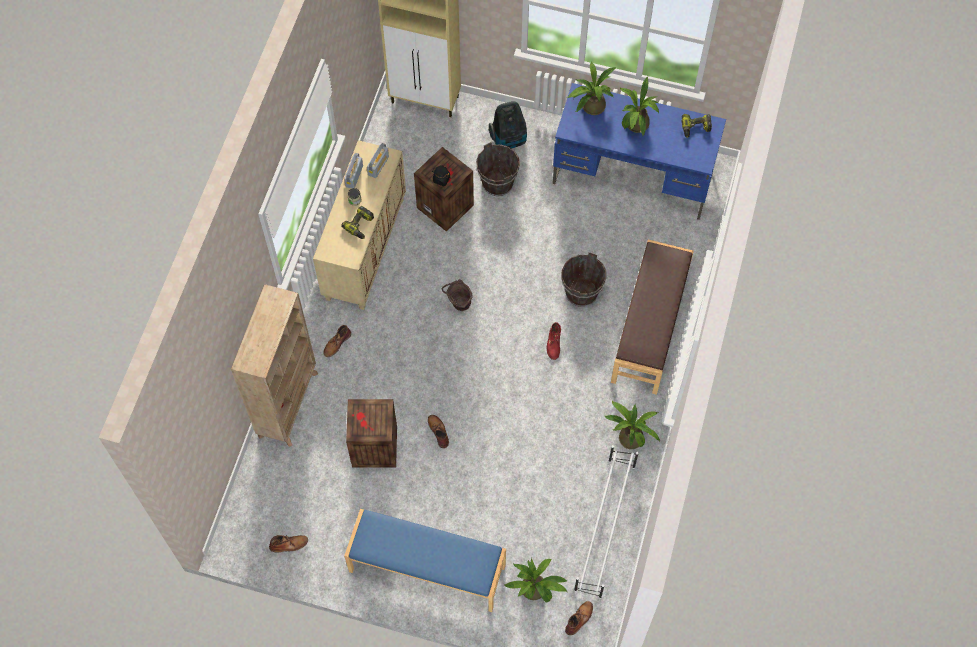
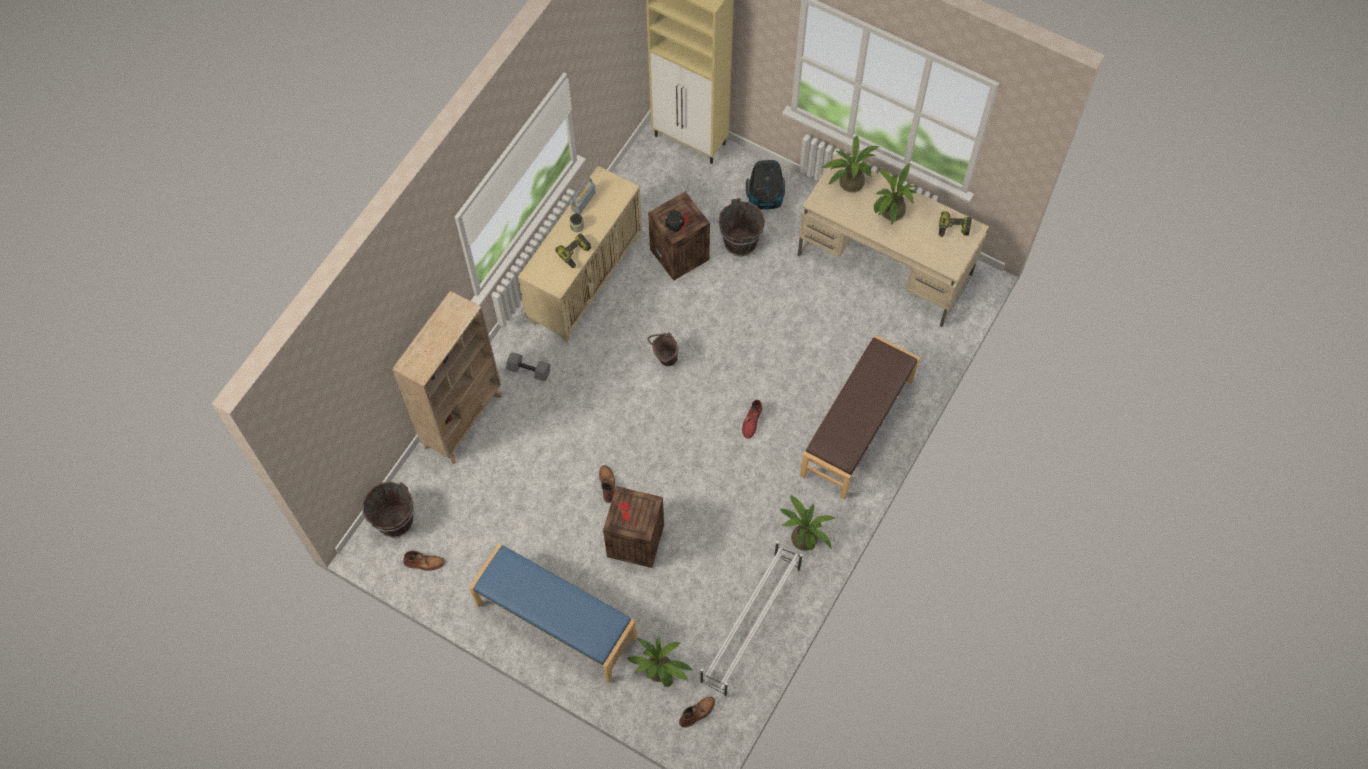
camera: 15 degrees right, 0 degrees up
(336, 343) = (529, 370): brown boot -> grey dumbbell
(373, 447) = (537, 485): crate -> crate (634, 541)
(378, 165) = (611, 196): radio -> none
(581, 293) = (795, 375): brown bucket -> brown bucket (395, 521)
(633, 175) = (885, 266): blue desk -> beige desk

